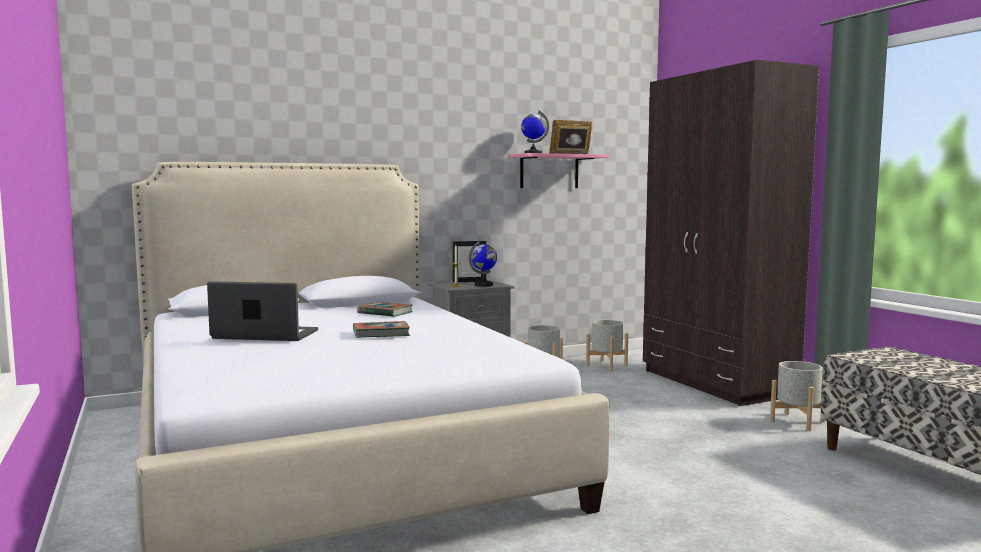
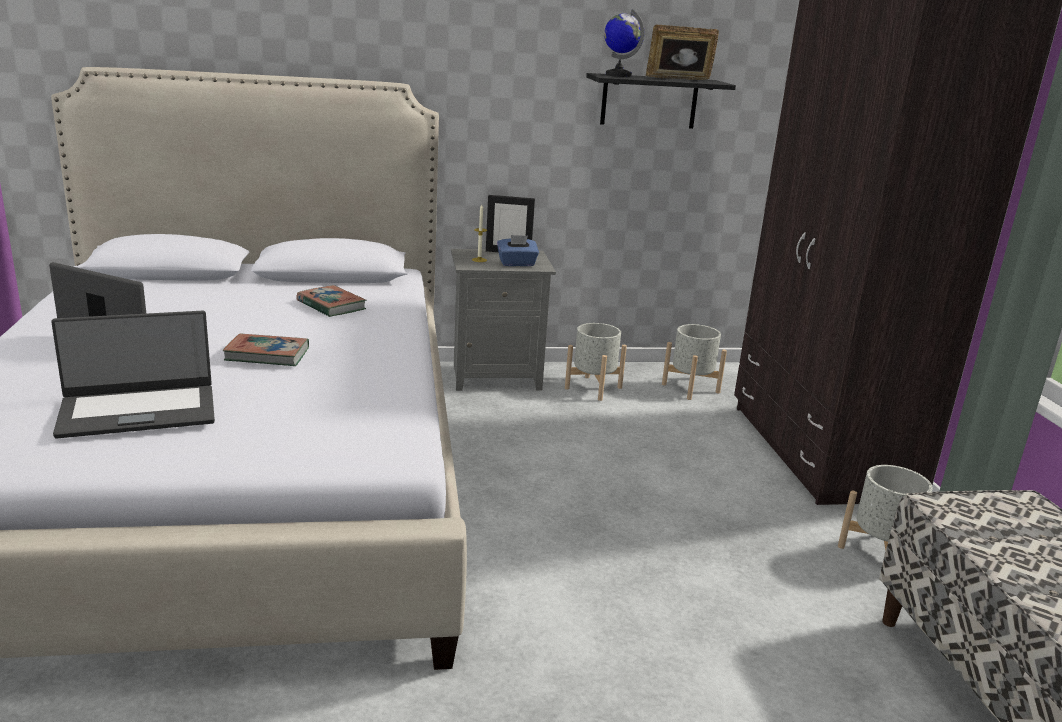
camera: 15 degrees right, 15 degrees up
(339, 359) = (138, 411): none -> laptop
(484, 285) = (517, 264): globe -> blue tissue box
(549, 171) = (649, 101): pink shelf -> black shelf

